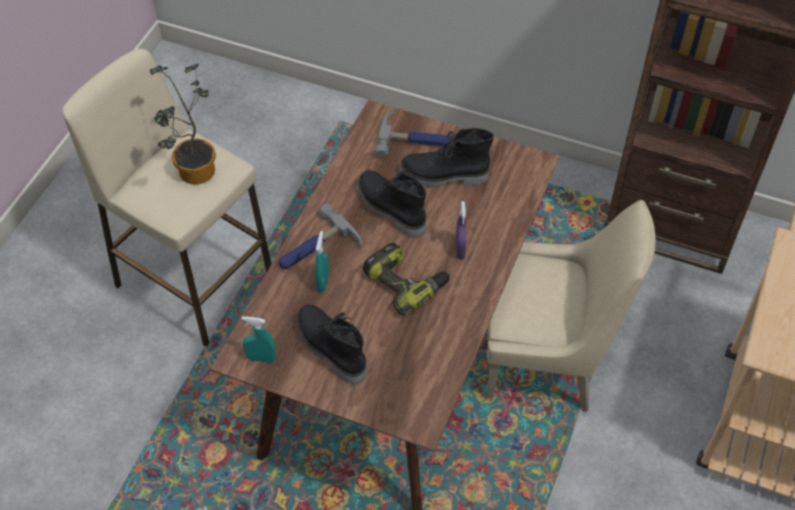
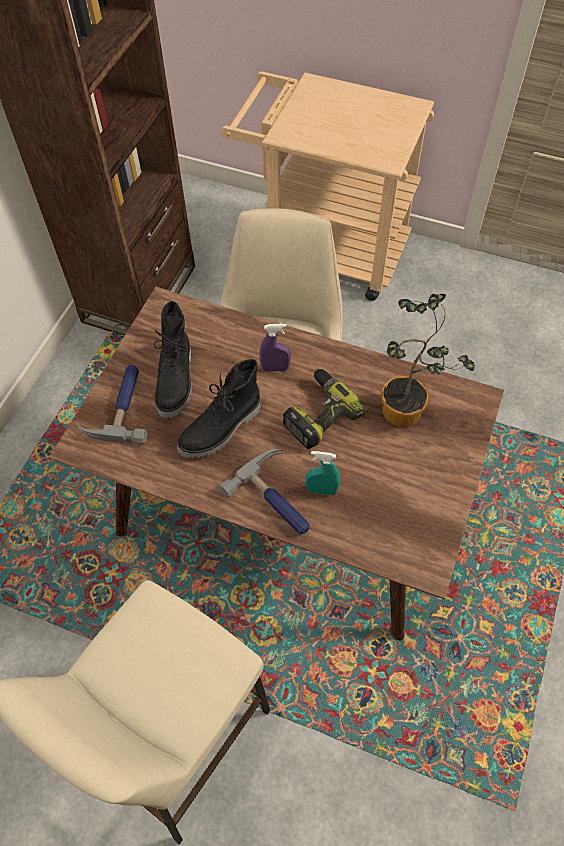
camera: 90 degrees left, 5 degrees up
(194, 175) = (163, 647): potted plant -> potted plant (407, 412)
(261, 358) = (425, 545): turquoise spray bottle -> none
(329, 349) = (406, 479): black boot -> none

